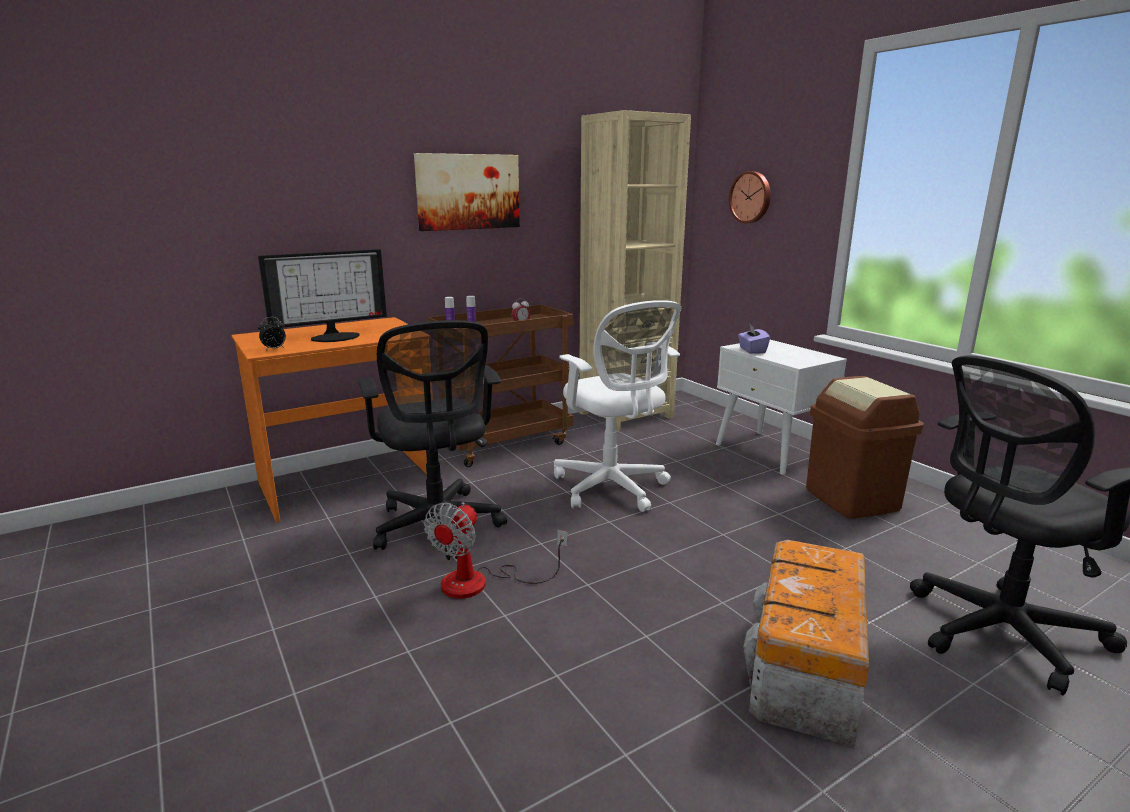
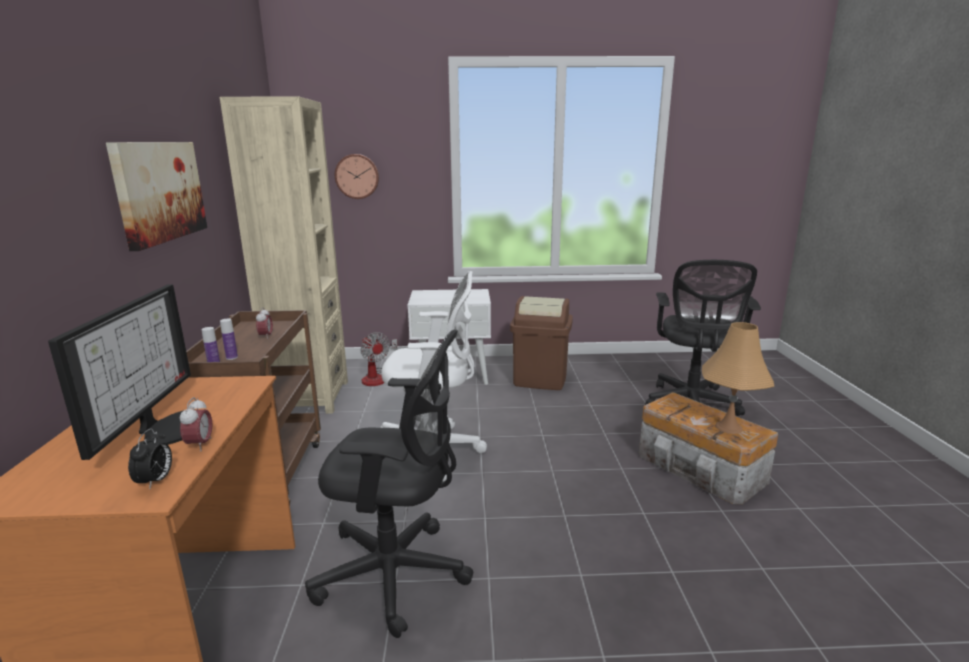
camera: 60 degrees left, 0 degrees up
(318, 345) = (200, 445): none -> alarm clock
(481, 582) = (522, 574): fan -> fan (378, 377)
(752, 350) = (433, 300): purple tissue box -> none
(810, 610) = (728, 427): none -> orange table lamp

